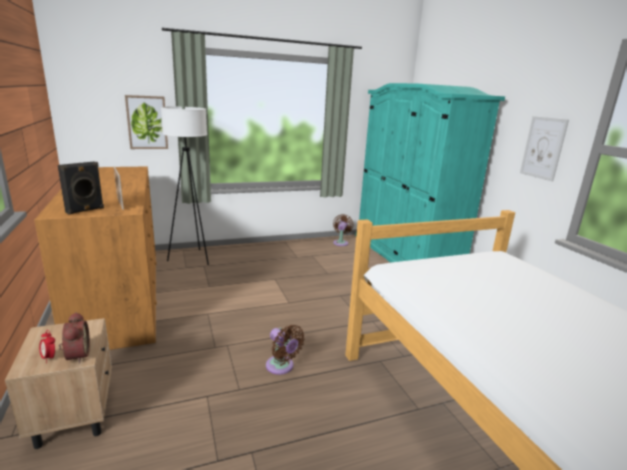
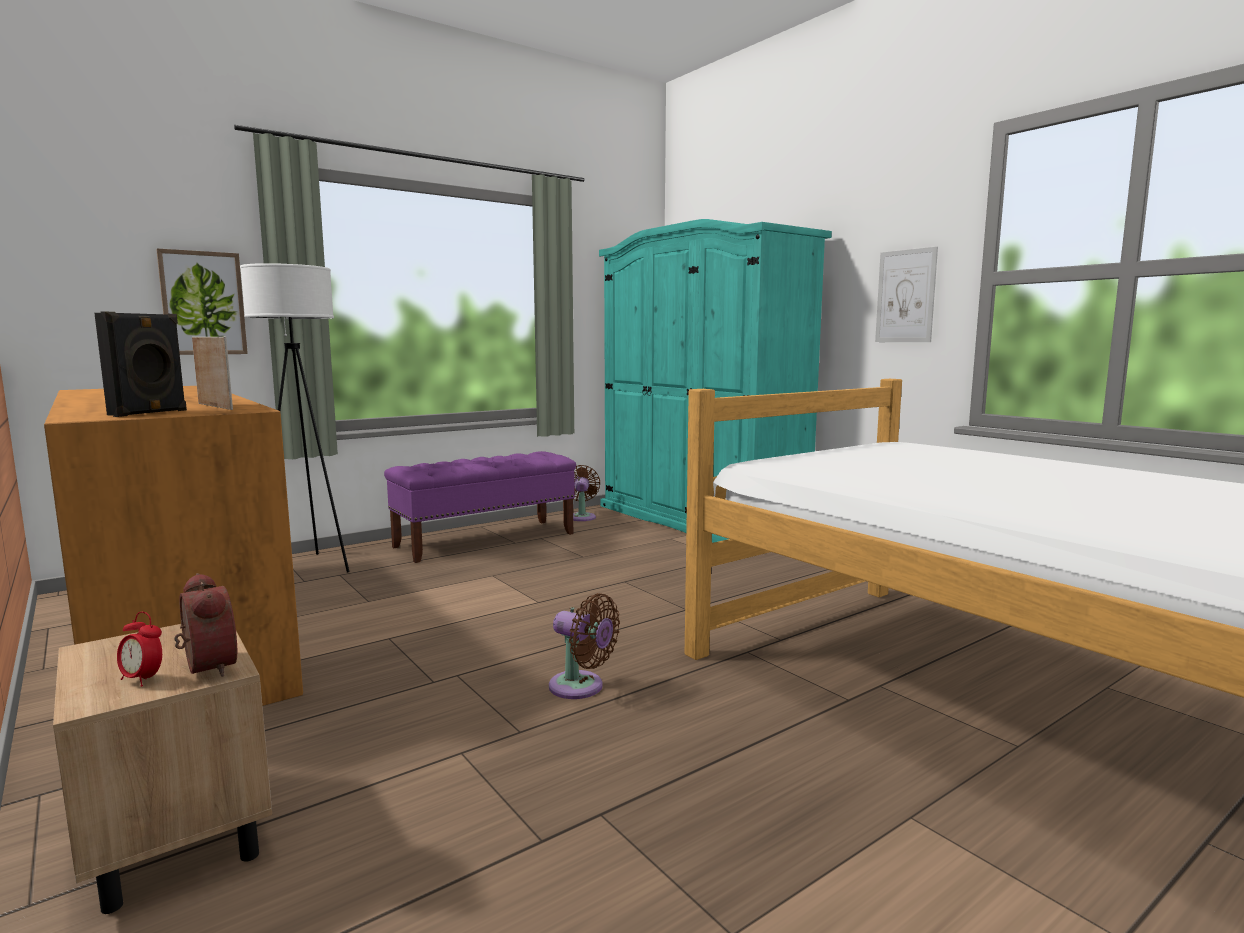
camera: 15 degrees left, 10 degrees down
(283, 252) = (486, 540): none -> purple bench

